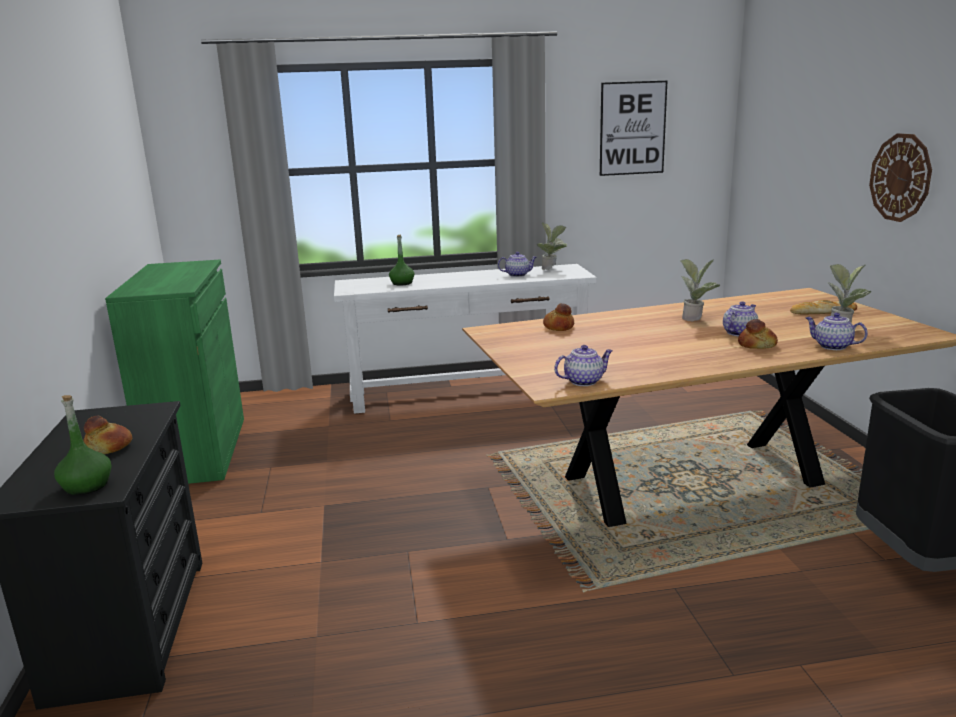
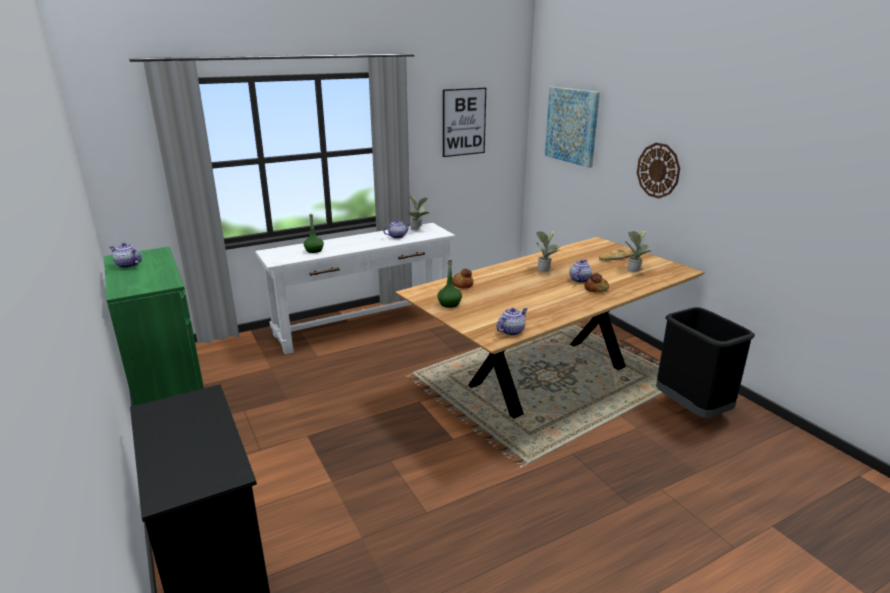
camera: 20 degrees left, 5 degrees up
(87, 486) = (214, 473): green bottle -> green bottle (449, 304)
(108, 448) = (200, 436): bread -> none
(787, 127) = (572, 126): none -> picture
(831, 346) = (638, 286): teapot -> teapot (127, 265)

